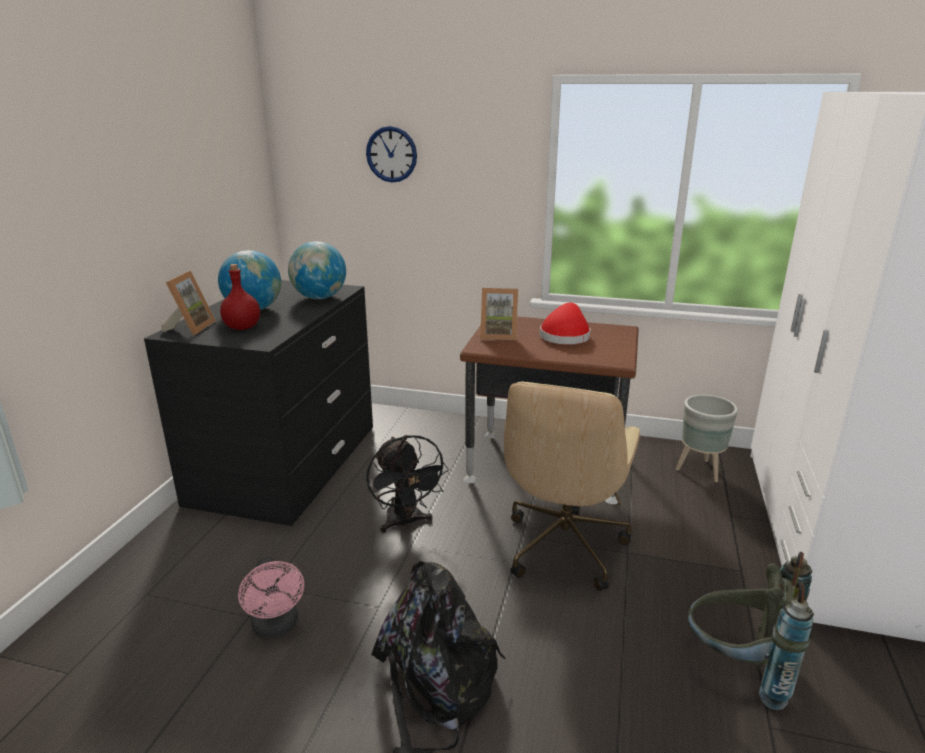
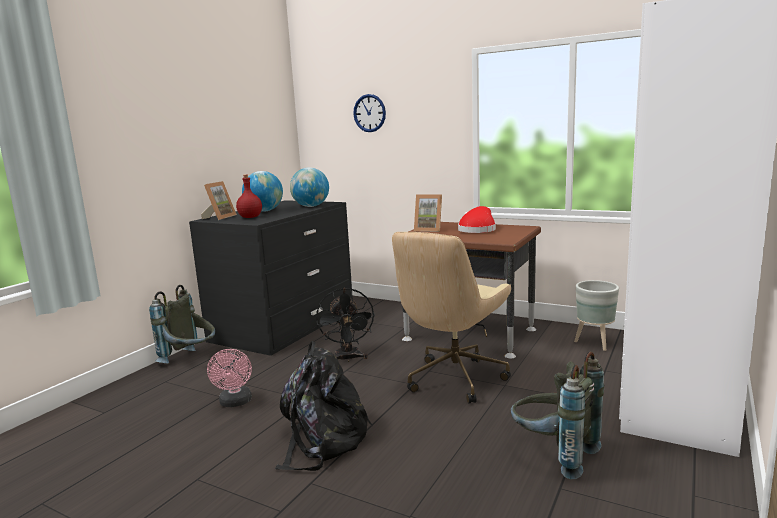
camera: 15 degrees right, 10 degrees down
(170, 545) = (191, 360): none -> grey backpack

